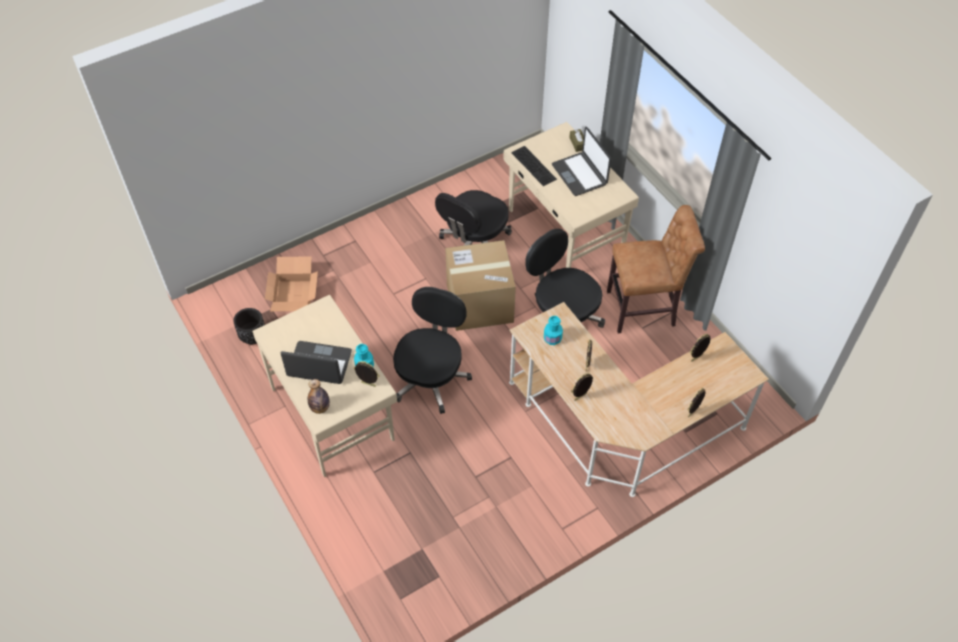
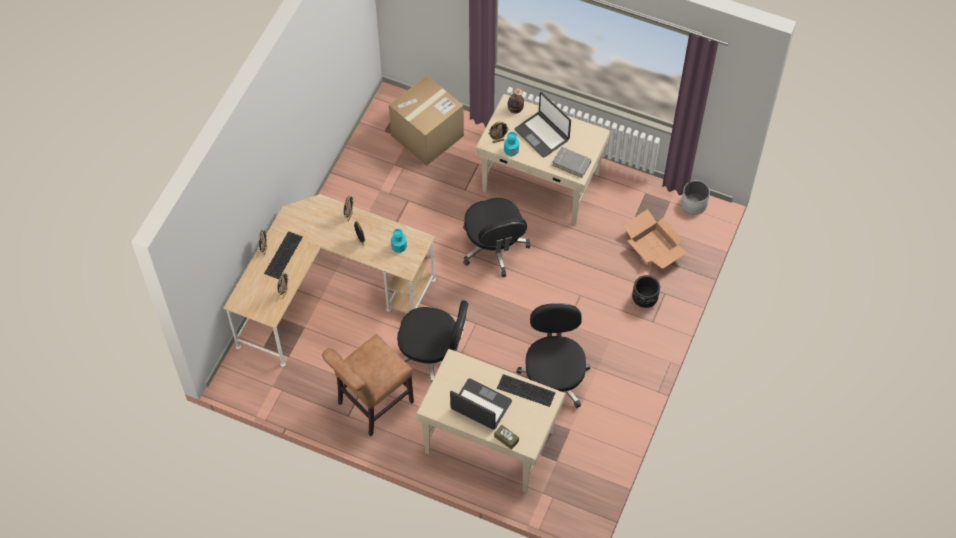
camera: 145 degrees right, 5 degrees up
(220, 310) = (694, 204): none -> white planter
(253, 336) = (649, 200): black planter -> black planter (644, 300)
(319, 364) = (542, 134): laptop -> laptop turned 75 degrees clockwise
(320, 319) = (571, 163): none -> grey book
(479, 303) = (507, 328): cardboard box -> cardboard box (427, 135)
(676, 398) = (282, 254): none -> keyboard

